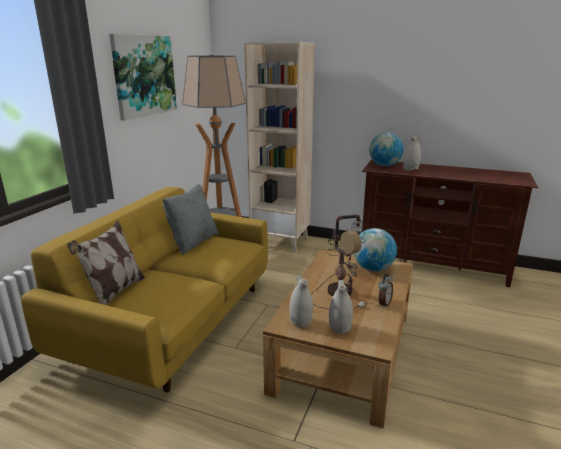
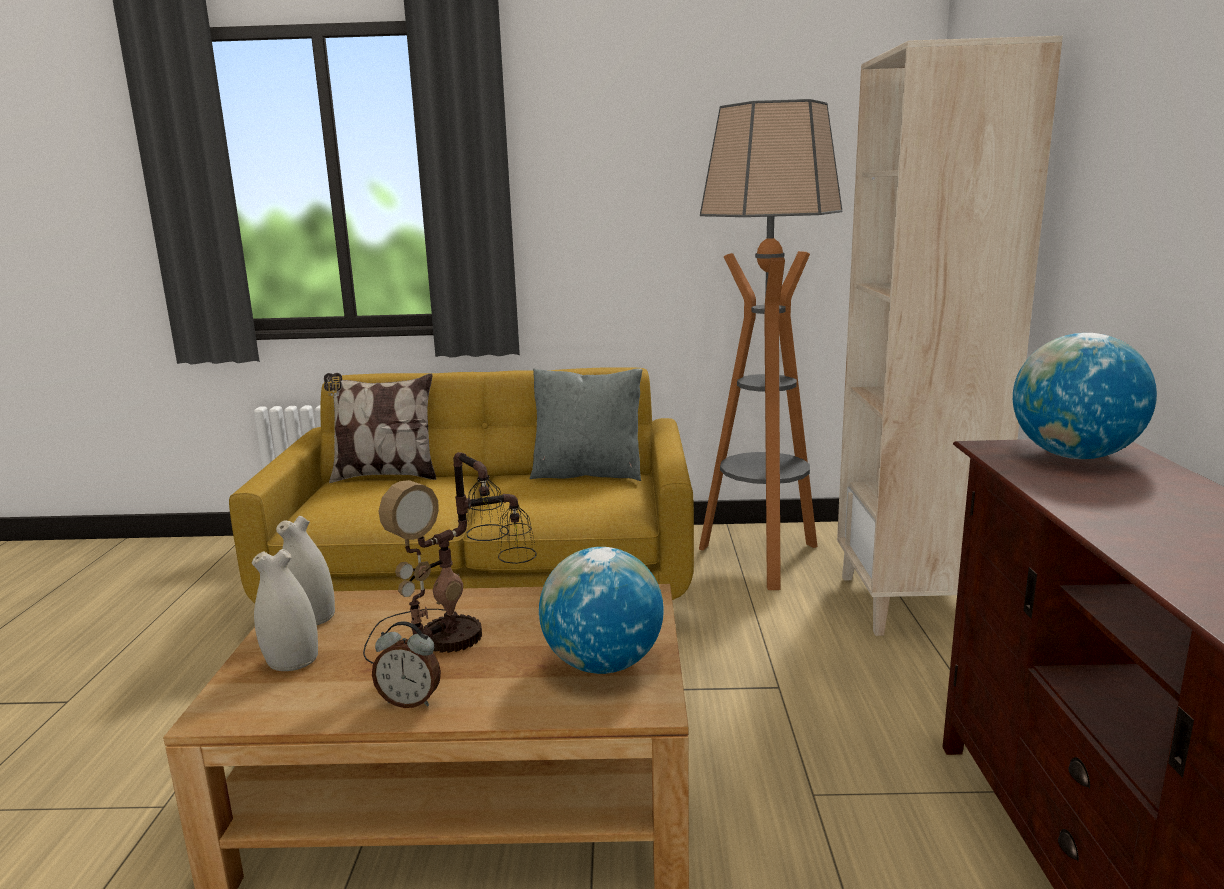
camera: 70 degrees right, 5 degrees down
(144, 75) = (667, 154): picture -> none
(411, 169) = (1099, 490): white vase -> none

